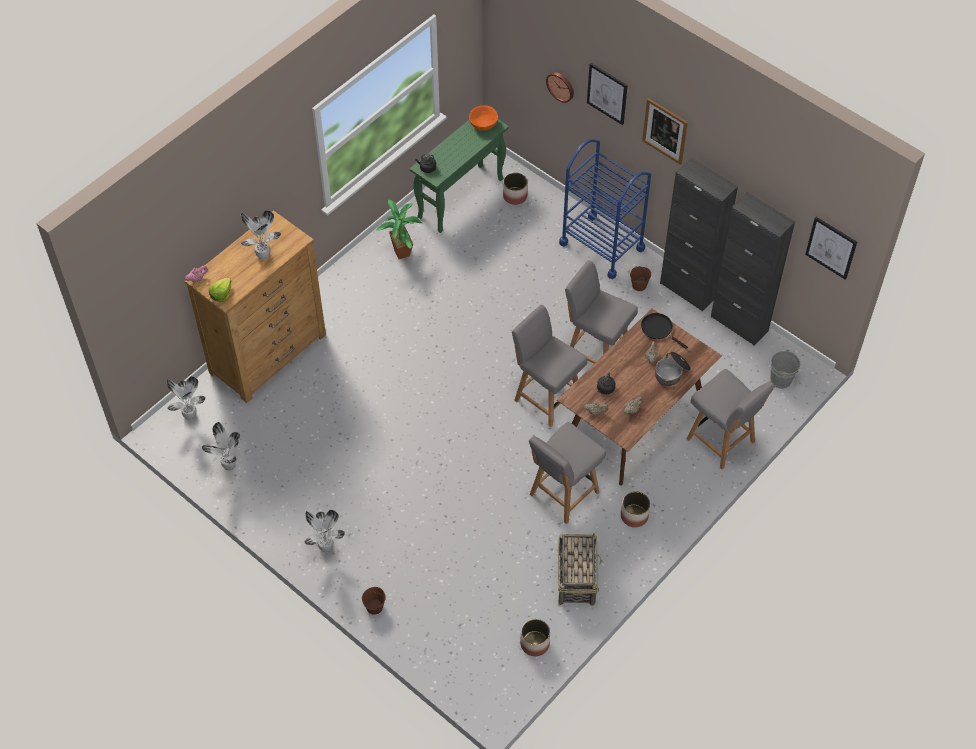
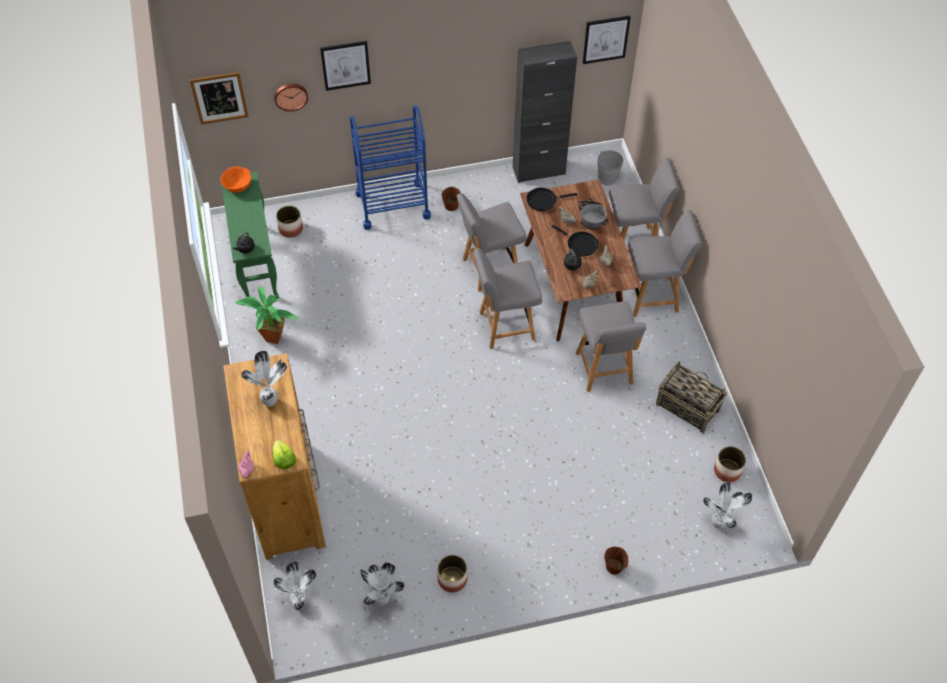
camera: 55 degrees left, 0 degrees up
(326, 549) = (529, 570): potted plant -> potted plant (719, 524)
(634, 381) = (580, 244): none -> black frying pan
(634, 516) = (658, 336): planter -> planter (452, 579)
(665, 131) = (417, 56): picture -> picture (219, 97)
(675, 488) = (653, 296): none -> grey chair
(688, 290) = (482, 180): black cabinet -> none

